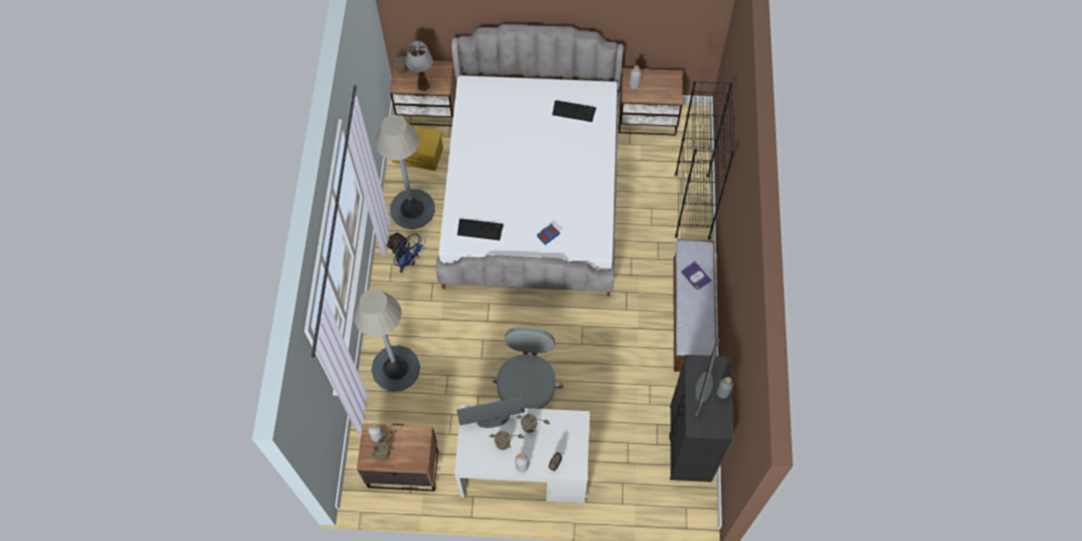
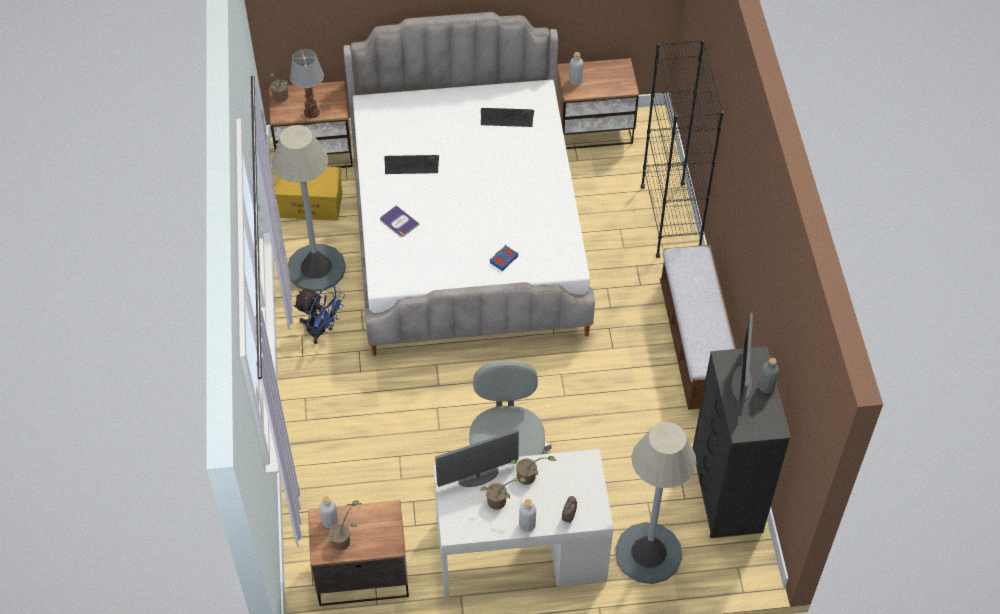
camera: 10 degrees left, 10 degrees down
(395, 368) = (329, 457): grey floor lamp -> grey floor lamp (648, 553)
(480, 229) = (416, 264): keyboard -> keyboard (411, 165)
(696, 276) = (696, 286): book -> book (399, 222)

